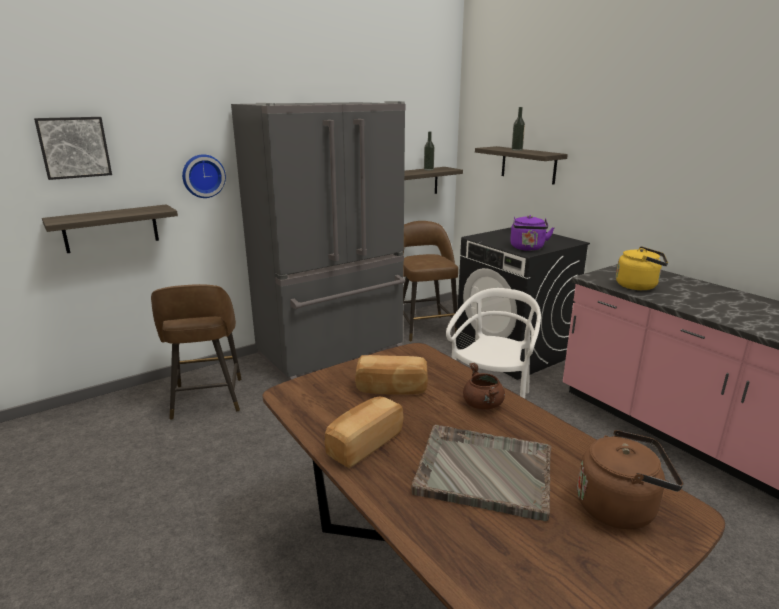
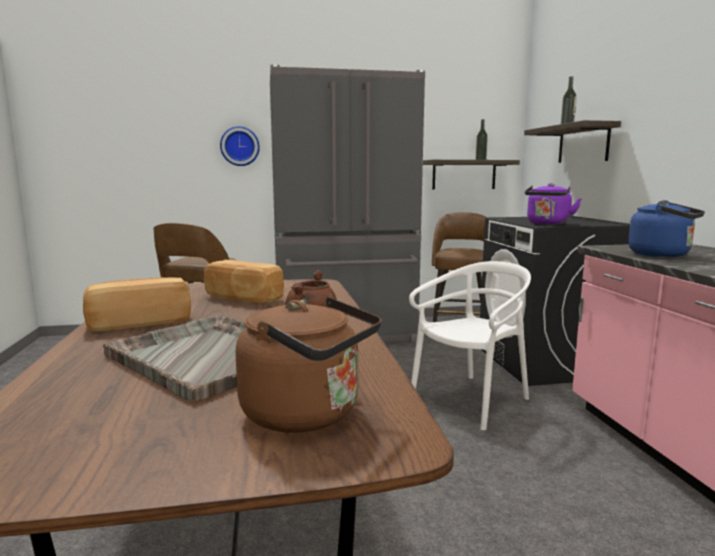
camera: 25 degrees right, 10 degrees down
(74, 147) = (135, 113): picture -> none
(111, 228) = (156, 184): shelf -> none
(639, 286) = (663, 255): yellow kettle -> blue kettle

